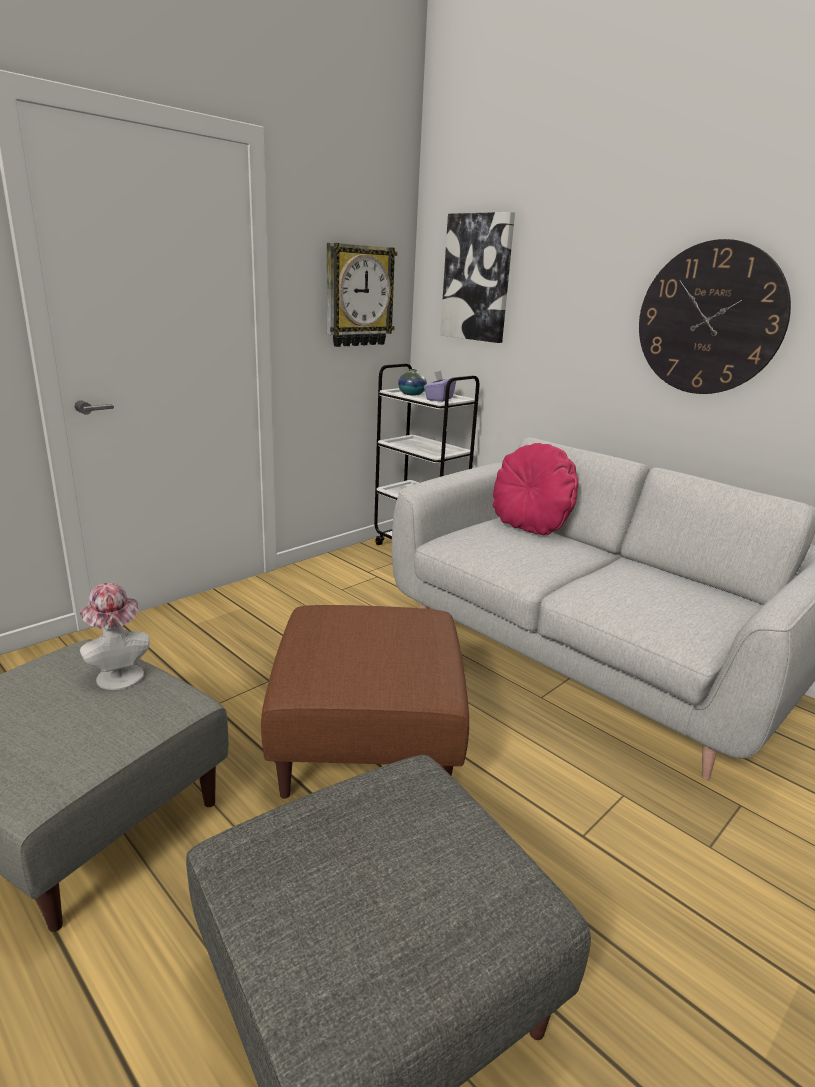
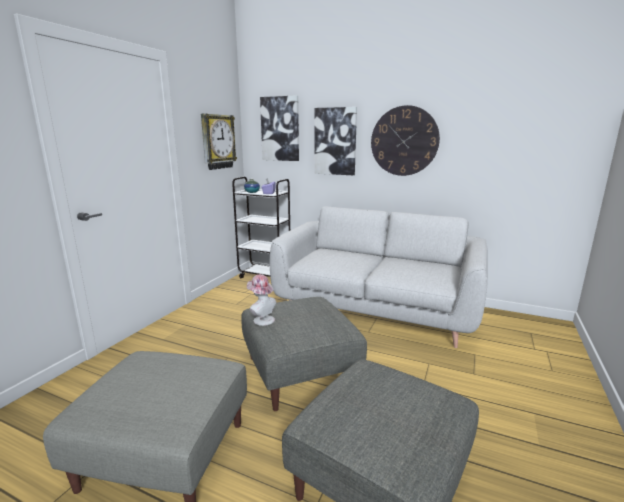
camera: 20 degrees left, 5 degrees down
(118, 673) = (175, 362): hat -> hat (261, 319)
(366, 740) = (299, 372): brown ottoman -> grey ottoman
(529, 528) = (336, 251): pink pillow -> none
(572, 309) = (335, 141): none -> picture

